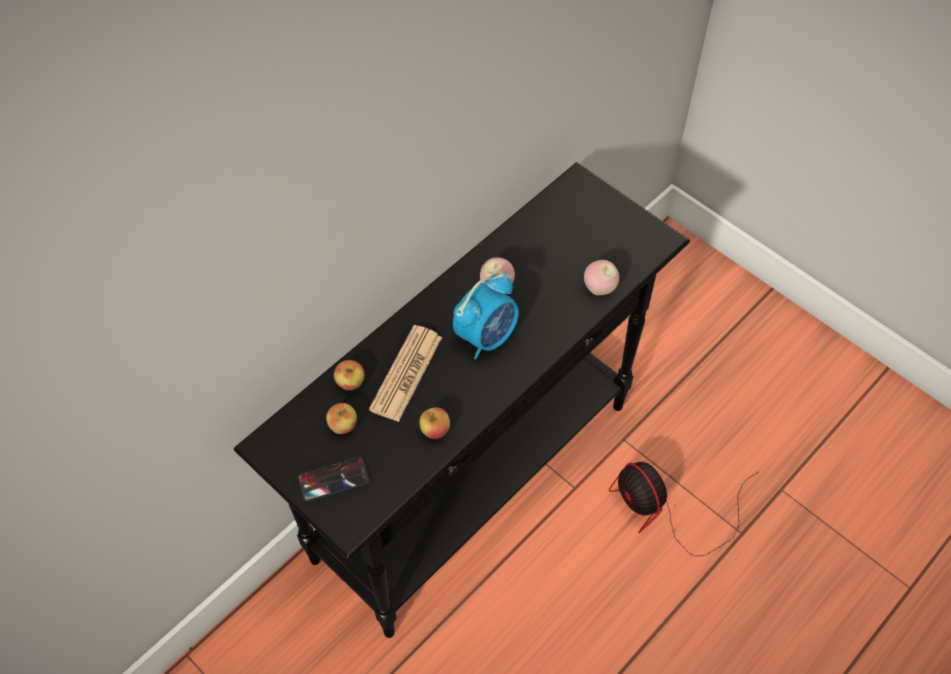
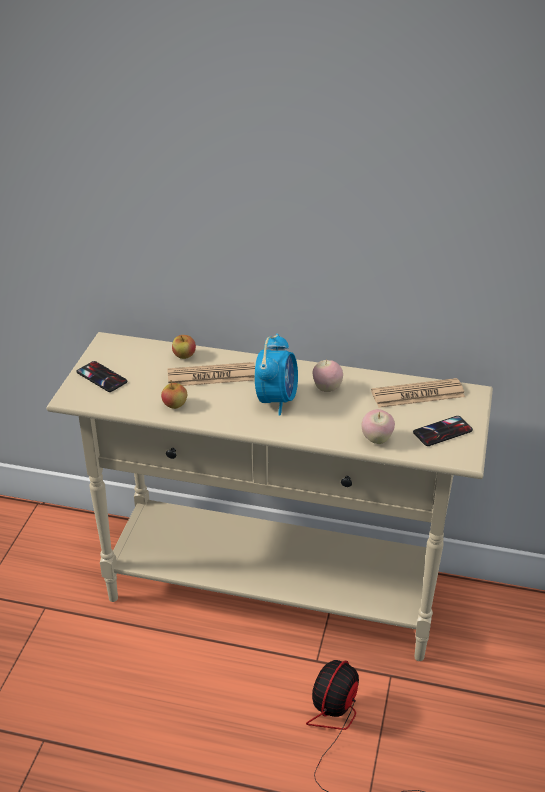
camera: 60 degrees right, 20 degrees down
(343, 425) = (147, 365): apple -> none
(474, 480) = (274, 592): black console table -> beige console table
(487, 336) = (276, 400): alarm clock -> alarm clock turned 90 degrees counterclockwise
(553, 221) = (417, 394): none -> newspaper
(619, 234) = (442, 431): none -> phone

